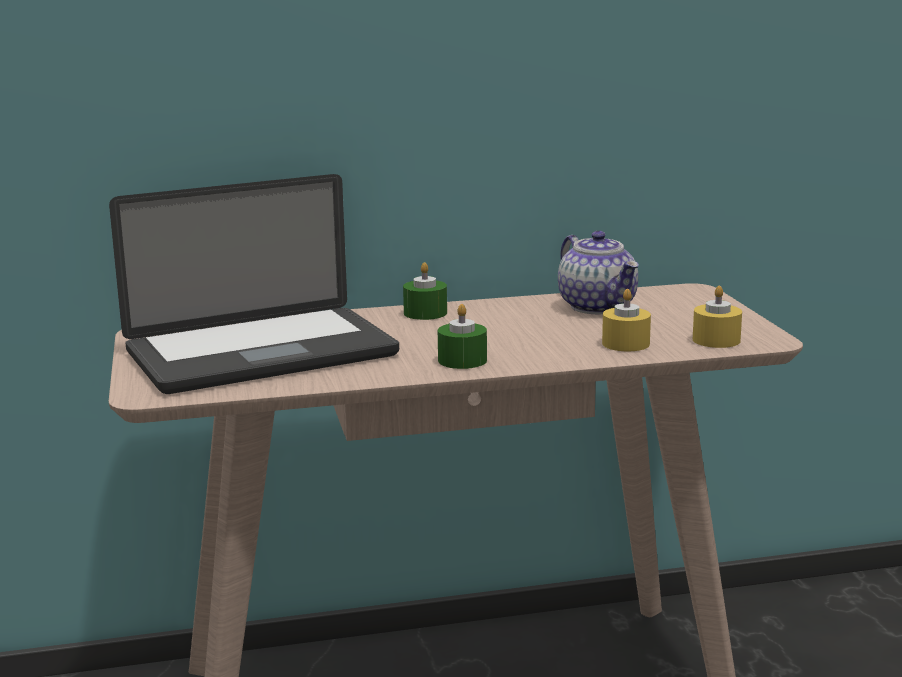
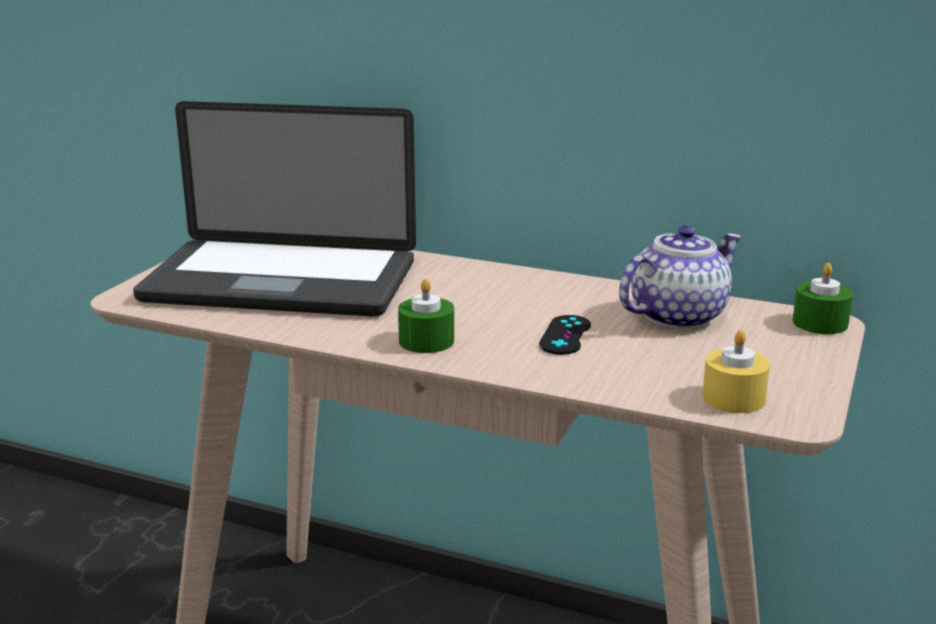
camera: 35 degrees right, 5 degrees up
(425, 313) = (493, 276): green candle -> green candle (820, 323)
(550, 334) = (565, 335): none -> black game controller
(598, 307) = (677, 315): teapot -> teapot turned 135 degrees counterclockwise
(625, 343) = (622, 371): yellow candle -> none

